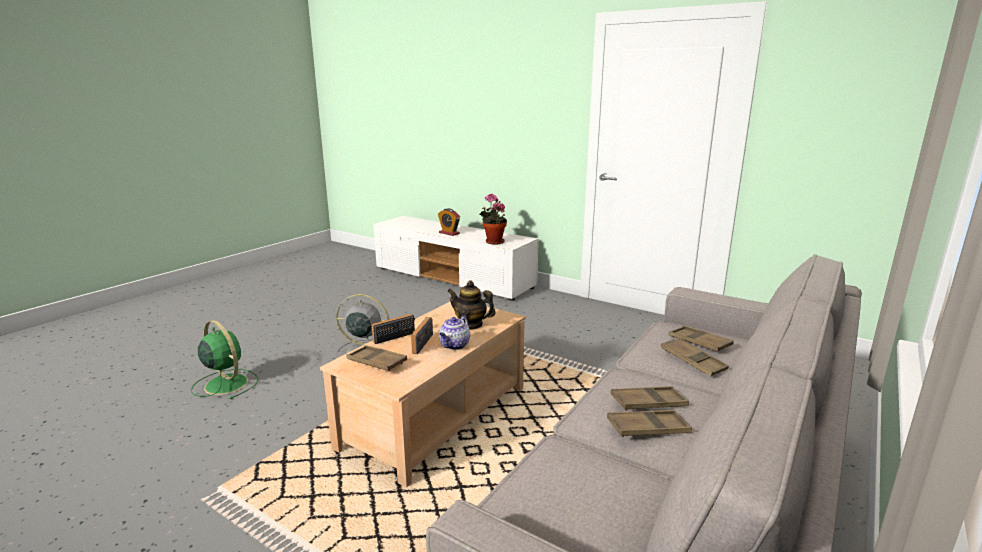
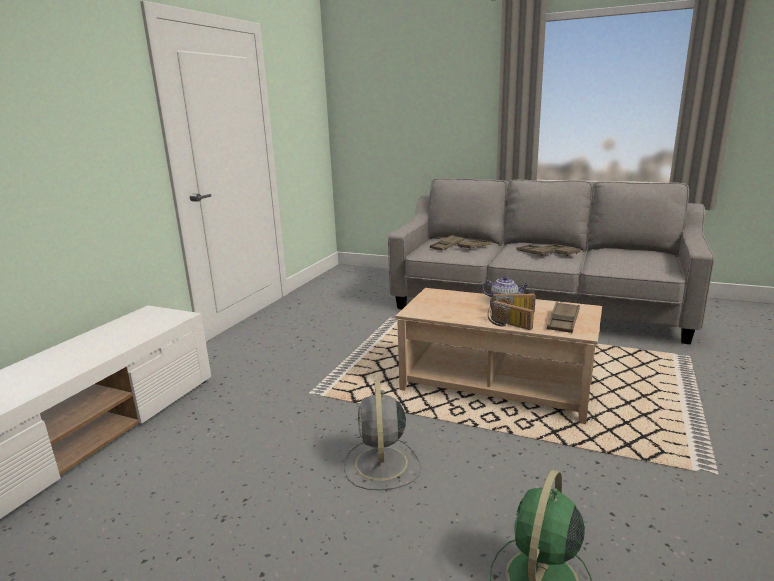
camera: 100 degrees left, 0 degrees up
(449, 233) = (74, 364): alarm clock -> none
(471, 325) = (459, 301): teapot -> none
(493, 242) = (156, 326): potted plant -> none

